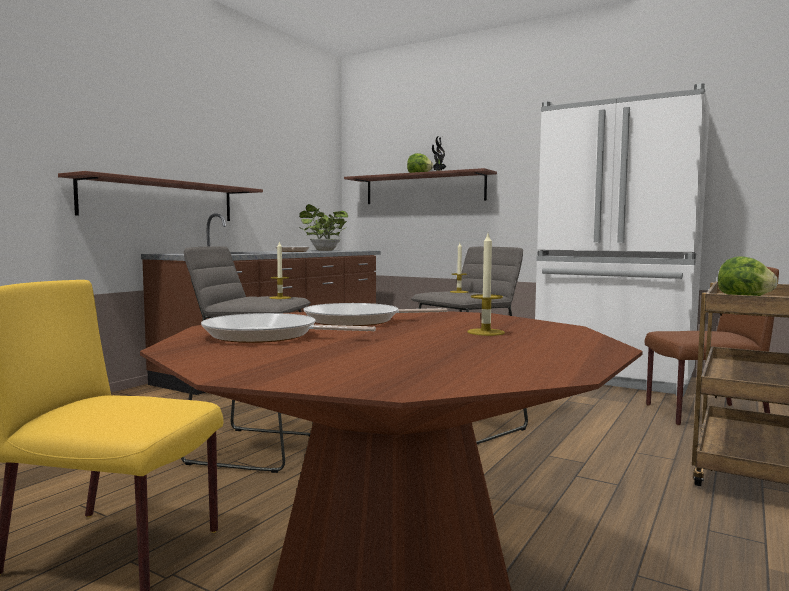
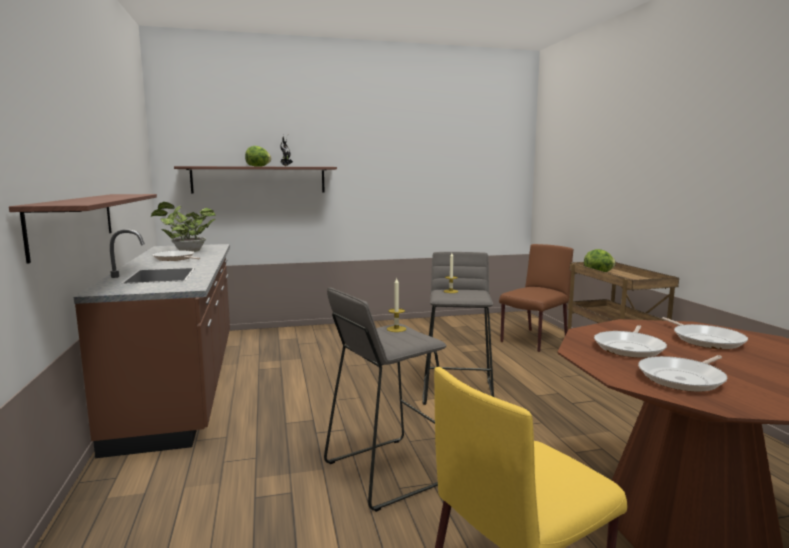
camera: 45 degrees left, 5 degrees up
(485, 332) = (705, 340): candle -> frying pan
(613, 378) = (447, 326): white fridge -> none

